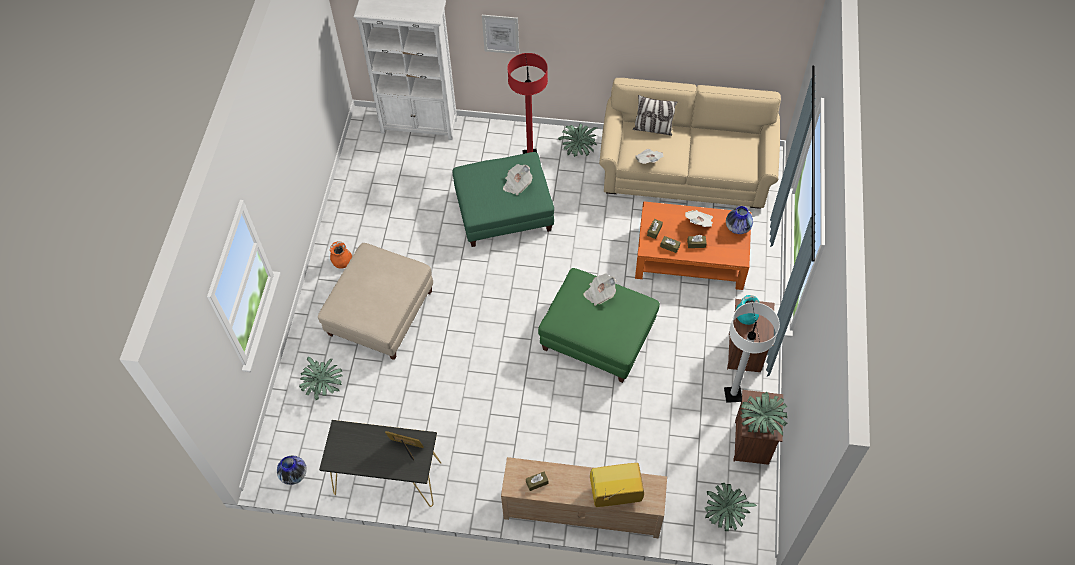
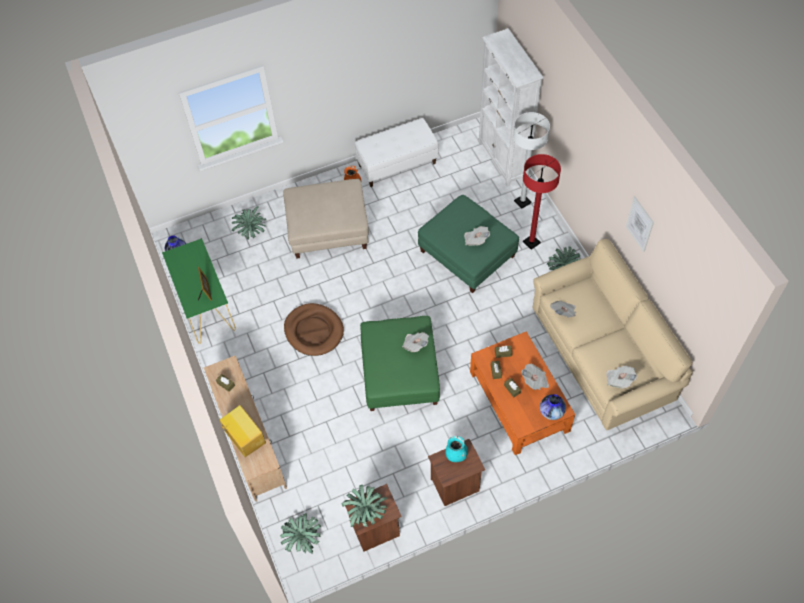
camera: 60 degrees right, 0 degrees up
(350, 211) = (397, 164): none -> white bench
(387, 477) = (205, 306): black console table -> green console table
(496, 387) = (314, 331): none -> brown dog bed
(500, 34) = (565, 136): picture -> picture (639, 224)
(653, 129) = (598, 299): pillow -> none
(733, 395) = (410, 495): white floor lamp -> white floor lamp (522, 202)
(743, 160) = (619, 380): none -> newspaper

